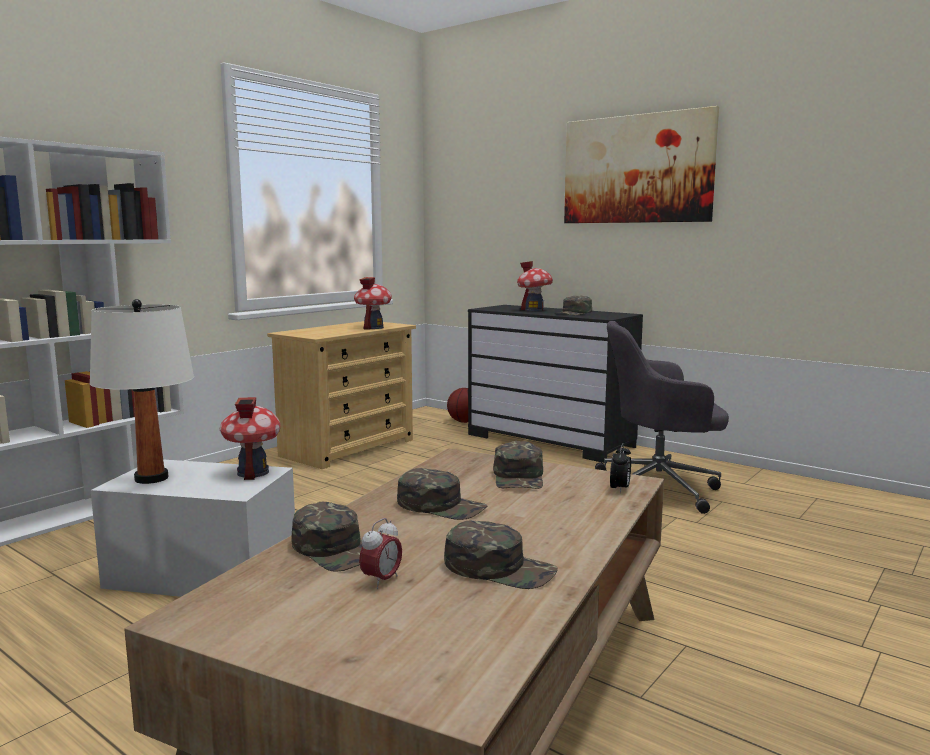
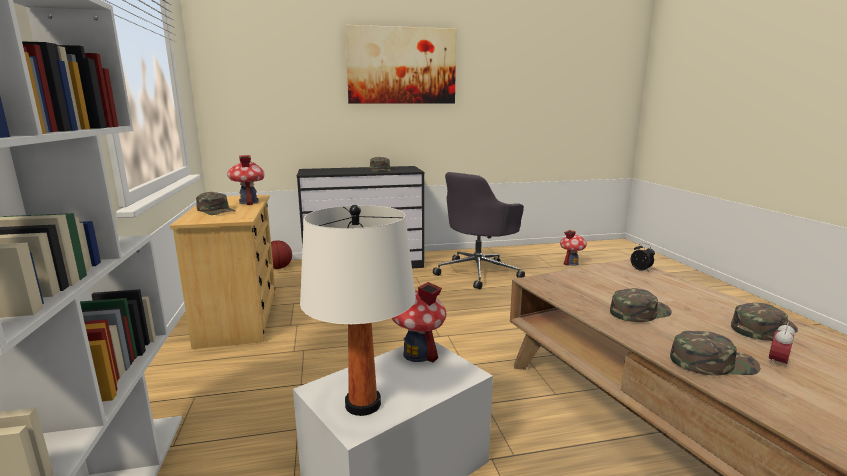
camera: 50 degrees left, 5 degrees up
(381, 580) = (777, 363): alarm clock -> alarm clock turned 120 degrees counterclockwise
(519, 477) = (598, 281): green cap -> green cap (216, 210)
(534, 310) = (345, 170): toy house -> toy house (571, 263)

